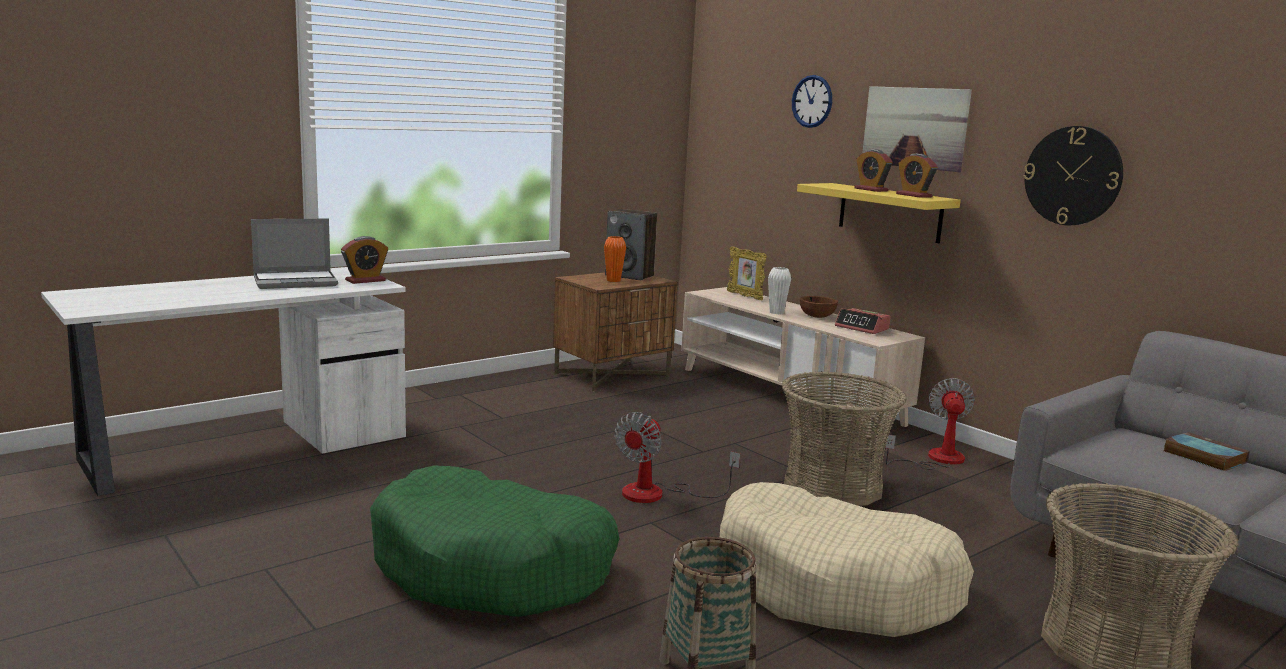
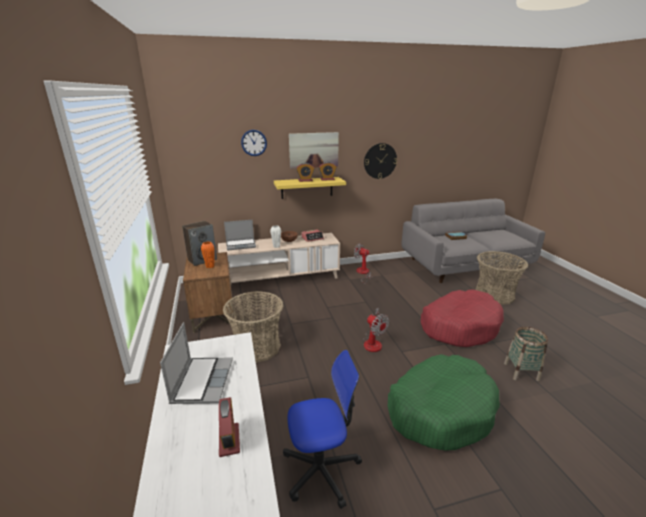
camera: 65 degrees left, 10 degrees up
(320, 487) = (321, 469): none -> office chair
(365, 280) = (220, 346): alarm clock -> alarm clock (229, 440)
(745, 296) = (241, 245): picture frame -> laptop
(833, 486) = (379, 299): basket -> basket (257, 347)
(834, 586) = (459, 326): beige dog bed -> red dog bed

